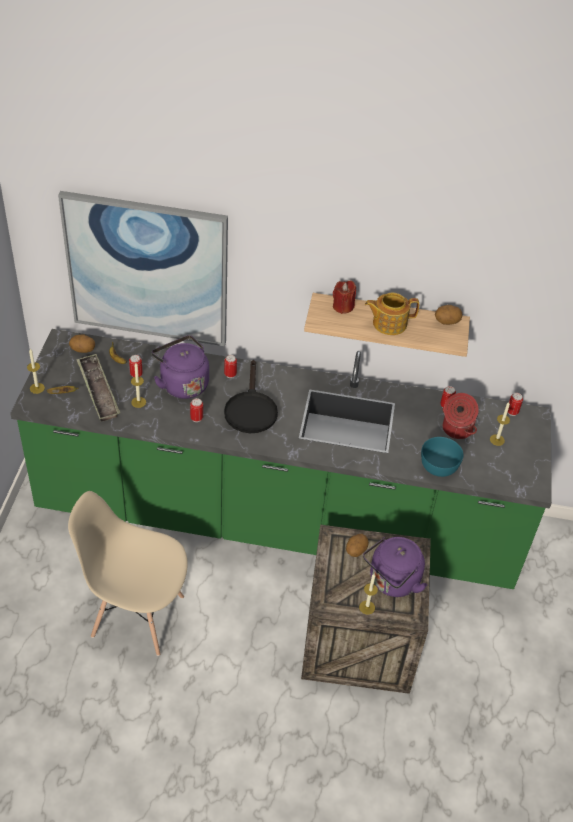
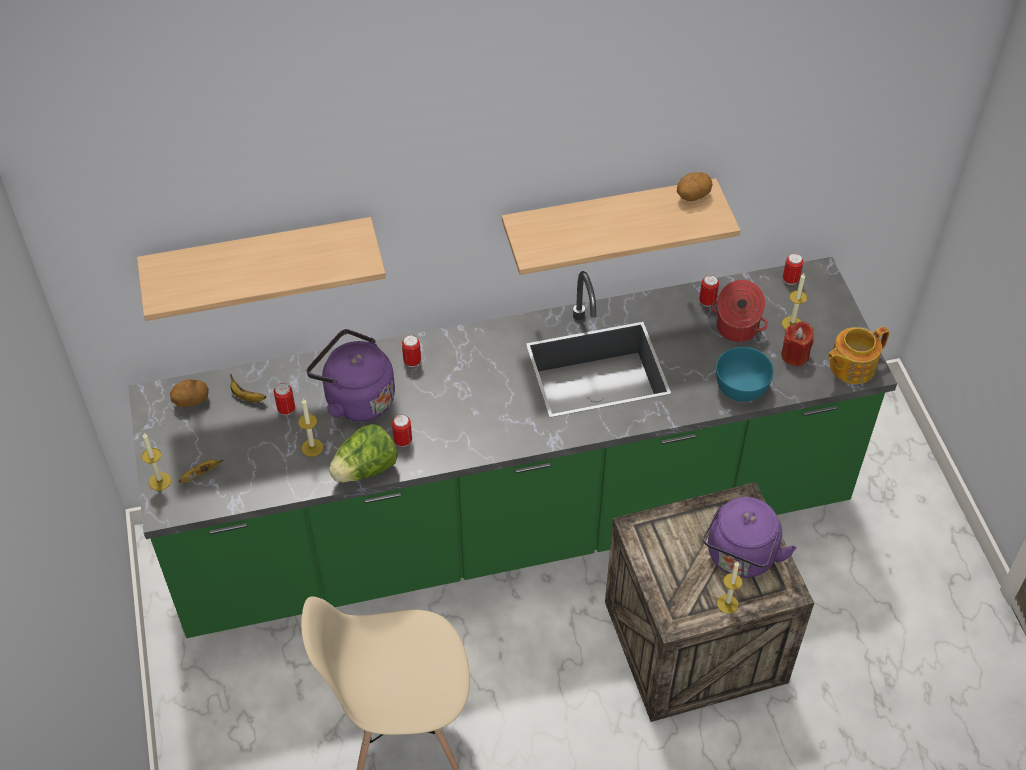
camera: 20 degrees left, 5 degrees up
(98, 391) = (247, 452): tray -> none
(147, 270) = (260, 261): picture -> shelf
(163, 426) = (365, 469): none -> lettuce
(250, 409) = (466, 400): black frying pan -> none
(343, 307) = (552, 222): red candle -> red candle (795, 355)
(355, 550) = (675, 535): potato -> none
(388, 323) = (622, 224): teapot -> teapot (851, 366)

